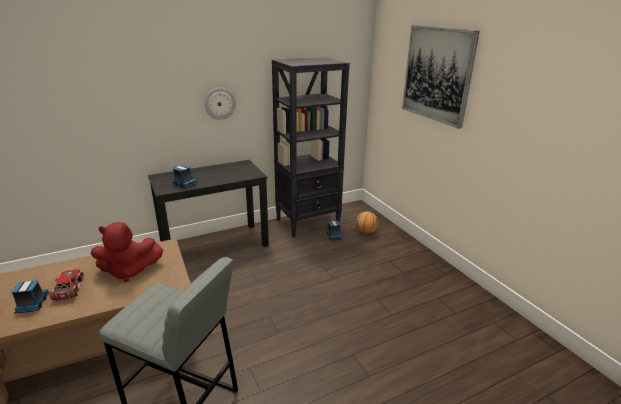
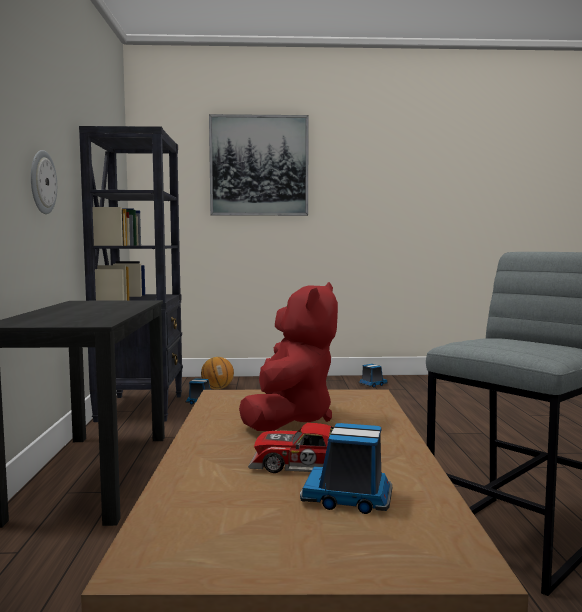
camera: 65 degrees left, 20 degrees down
(184, 183) = (93, 317): toy truck -> toy truck (372, 384)

